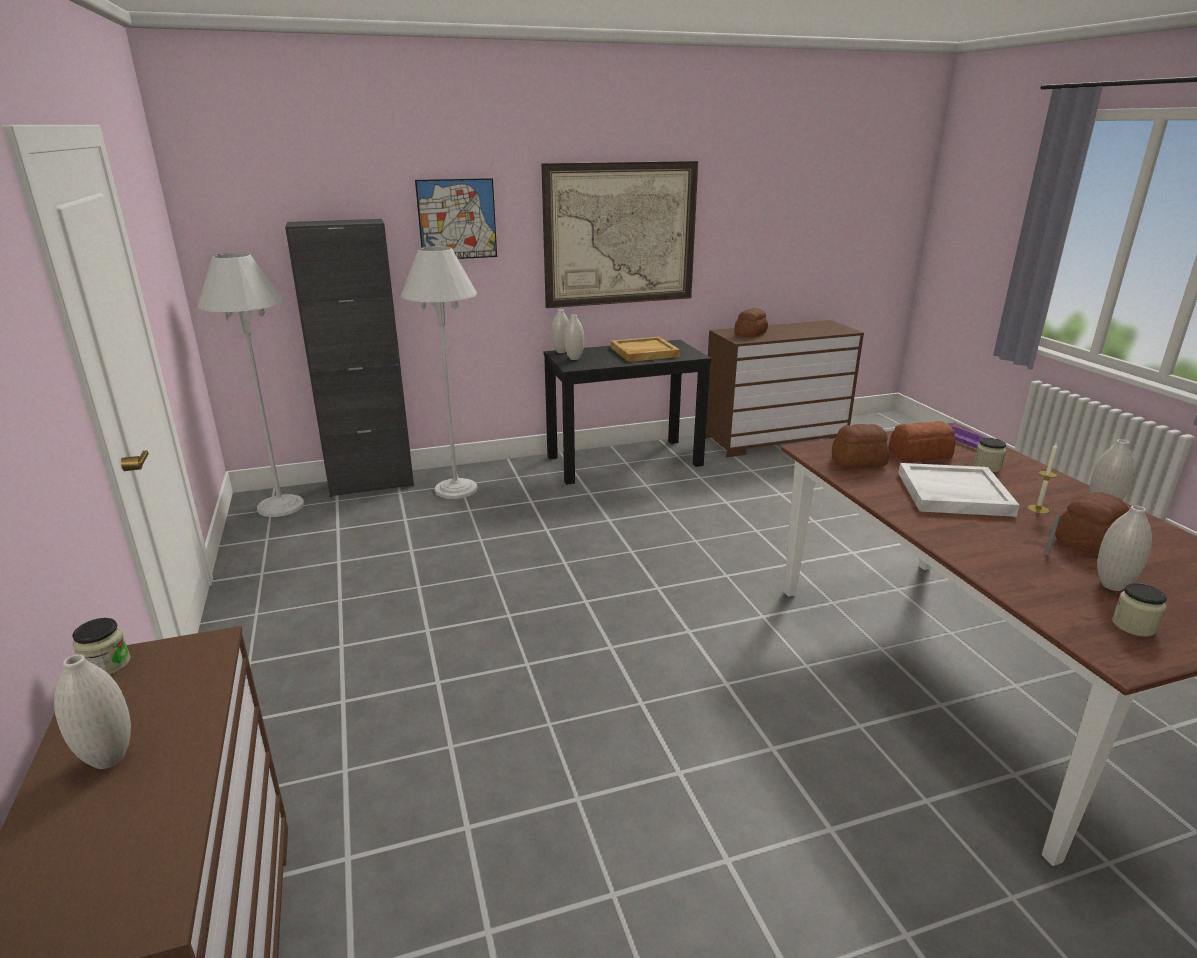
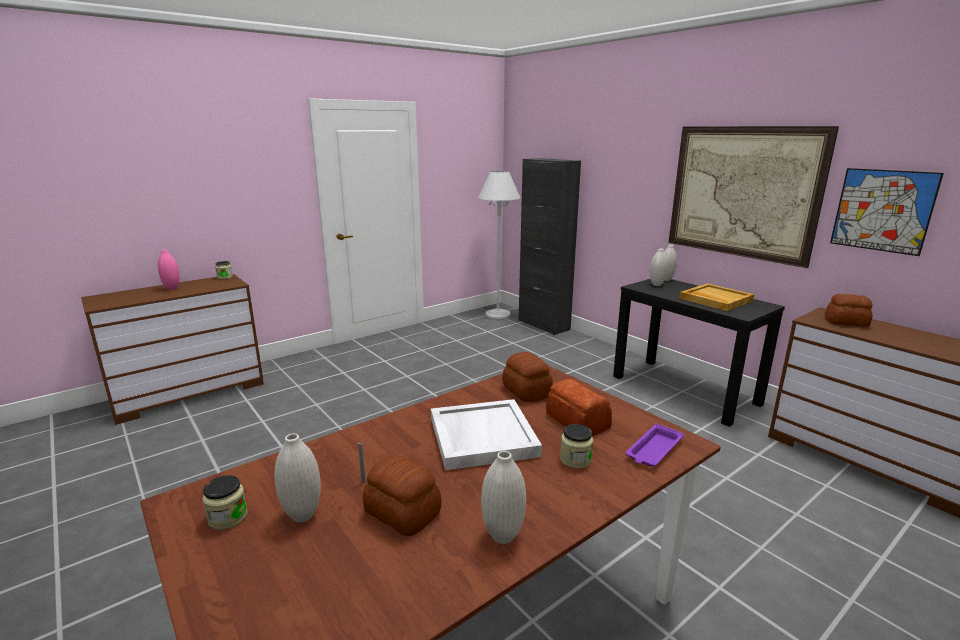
camera: 70 degrees right, 5 degrees down
(109, 759) = (172, 288): white vase -> pink vase
(456, 489) = (563, 346): white floor lamp -> none
(457, 219) = (622, 165): picture -> picture (882, 210)
(1038, 509) = (472, 486): candle -> none

